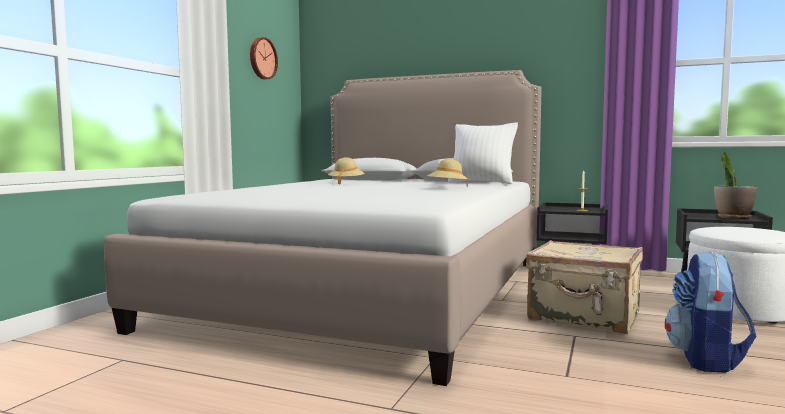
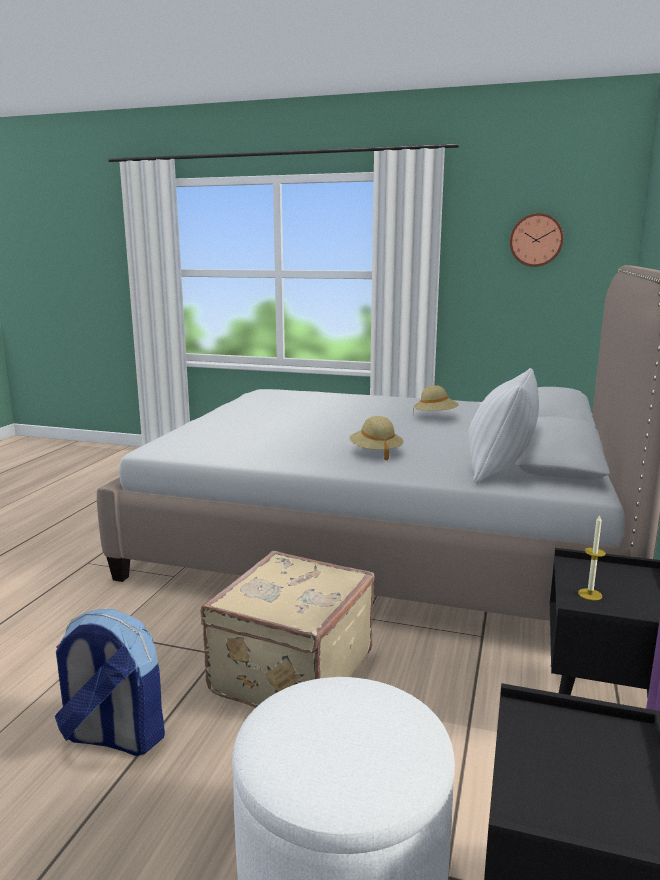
camera: 85 degrees right, 10 degrees up
(733, 217) = (552, 781): potted plant -> none

